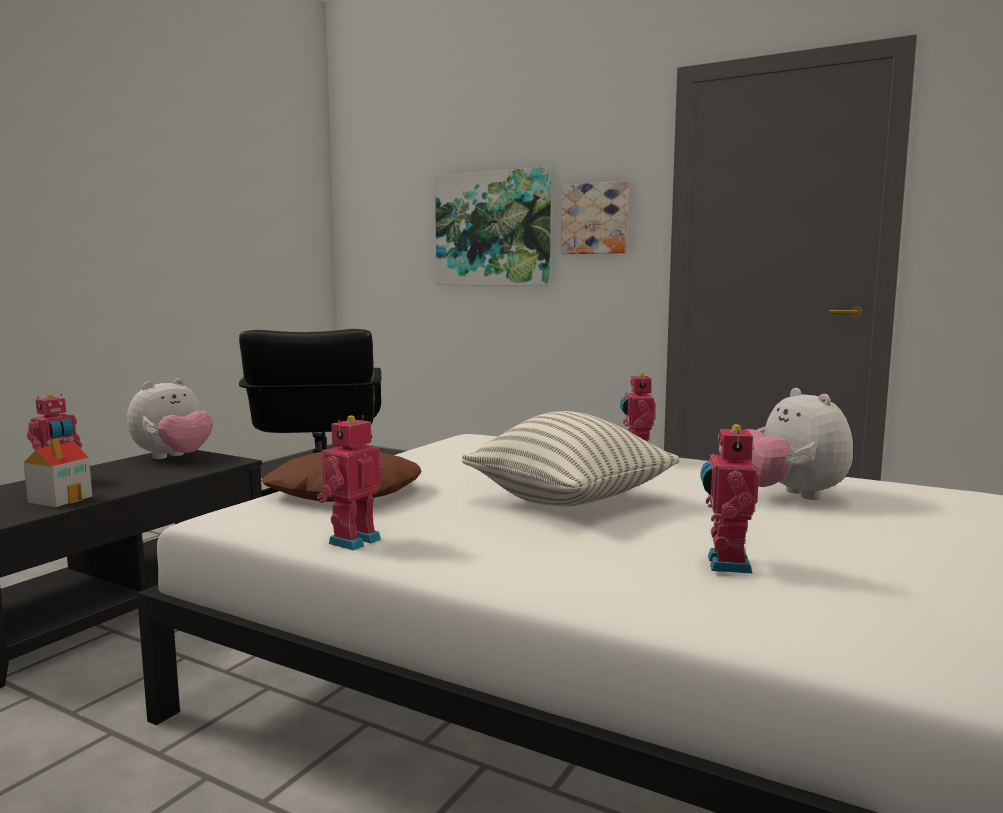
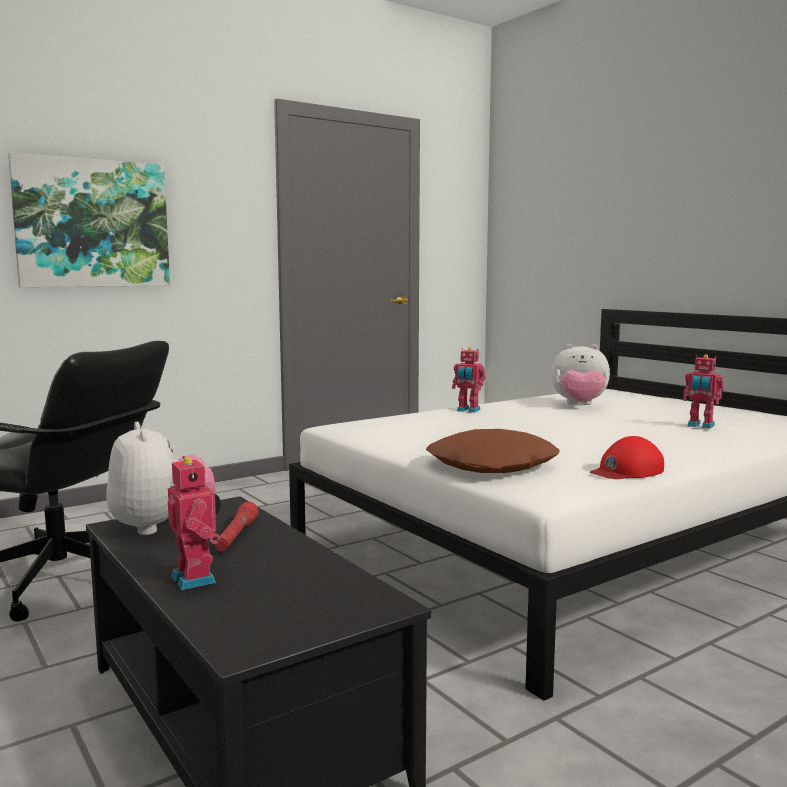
camera: 65 degrees left, 0 degrees up
(61, 499) = (307, 574): toy house -> none
(152, 474) = (236, 536): none -> red flashlight
(352, 540) = (626, 471): toy robot -> red cap
(569, 502) = (564, 431): pillow -> none
(595, 219) = (211, 221): picture -> none

